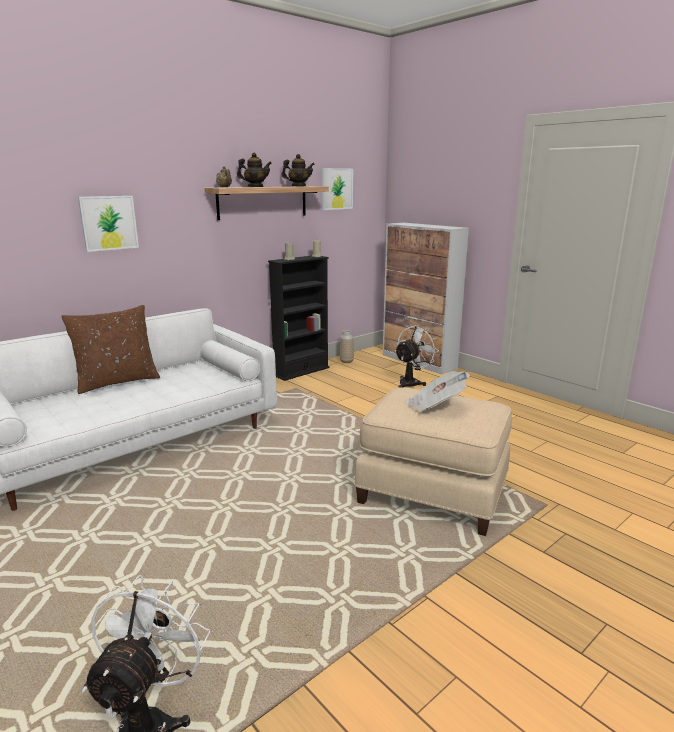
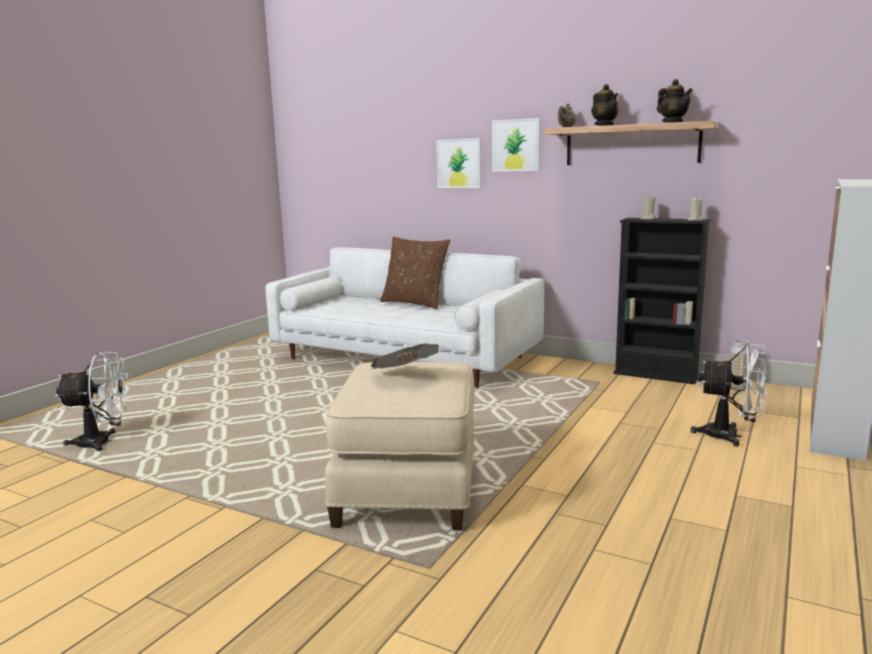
camera: 70 degrees right, 5 degrees down
(337, 189) = (770, 124): picture -> picture (516, 145)

